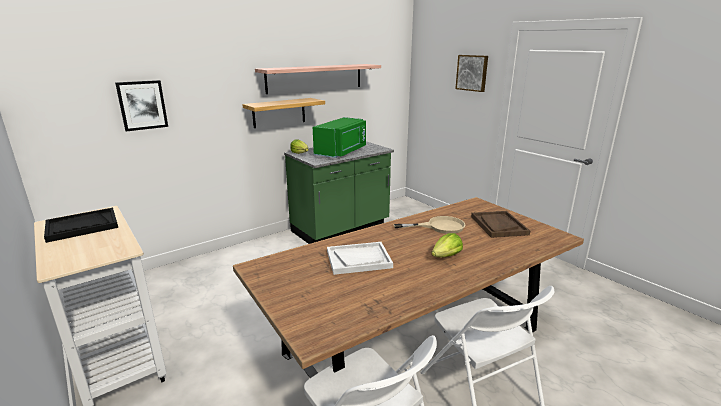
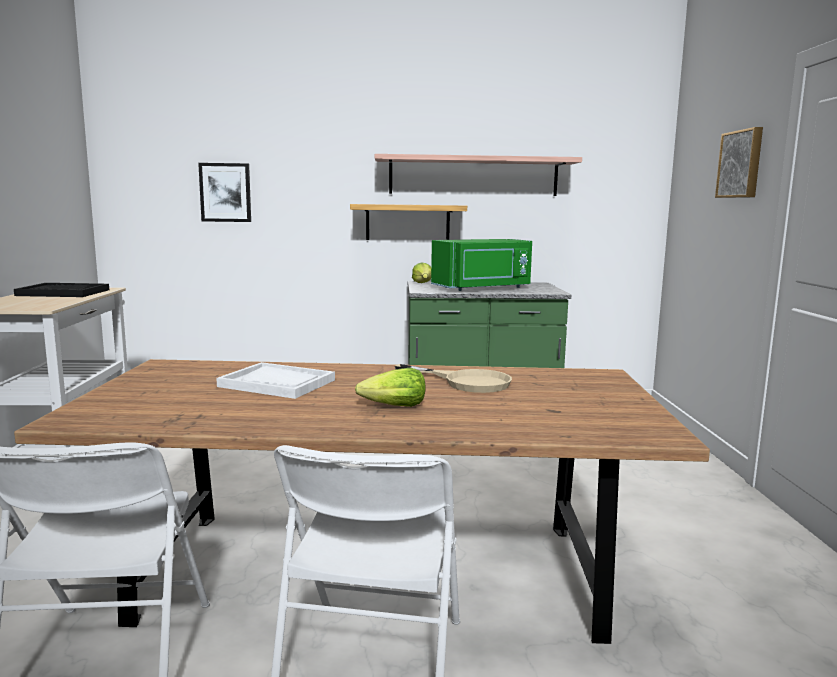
camera: 35 degrees right, 10 degrees down
(498, 225) = (572, 400): brown tray -> none

